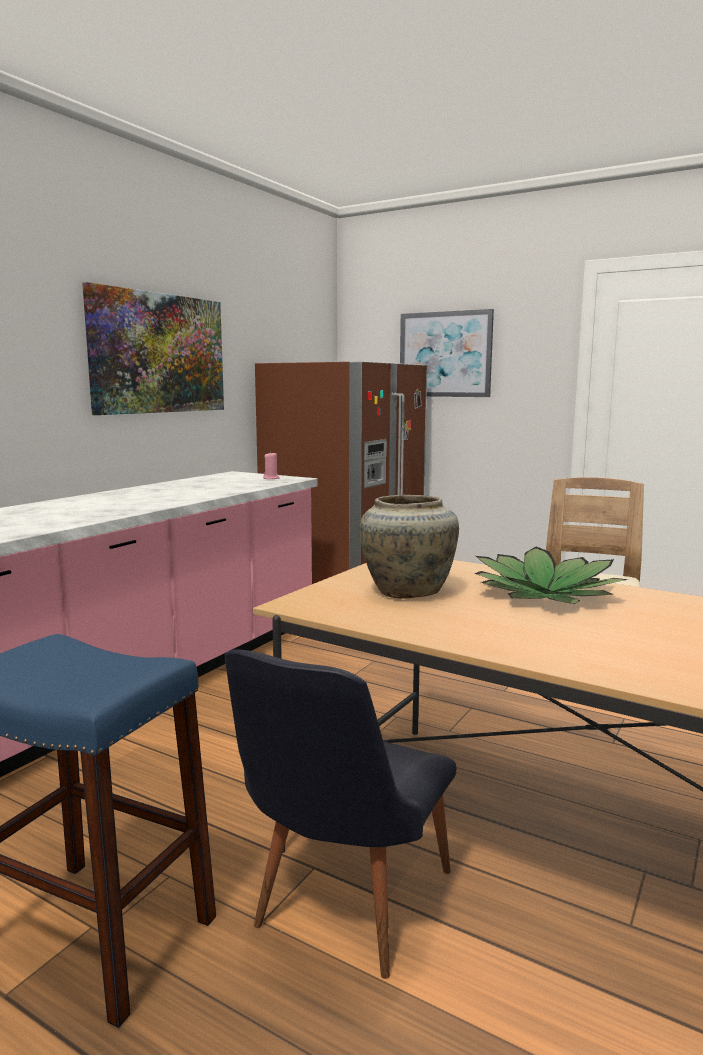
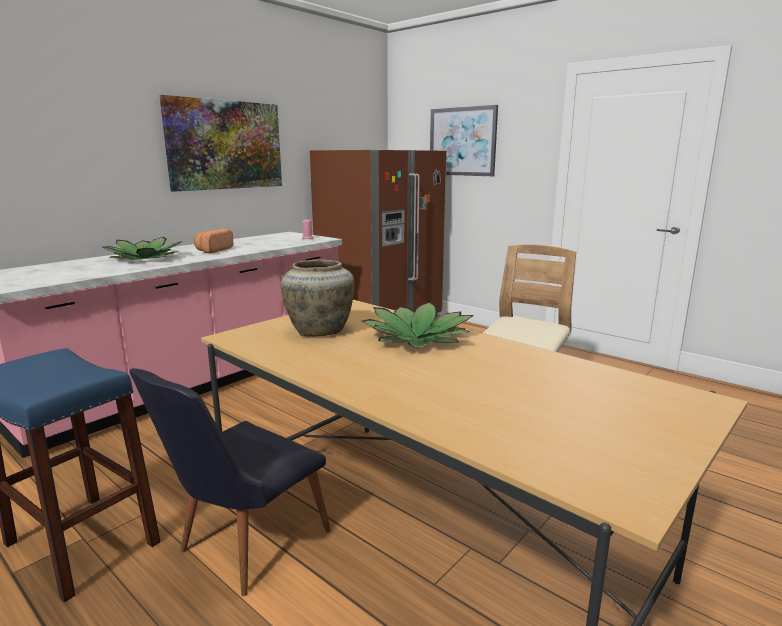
camera: 10 degrees right, 5 degrees up
(77, 508) = (145, 258): none -> potted plant
(162, 496) = (213, 250): none -> bread

